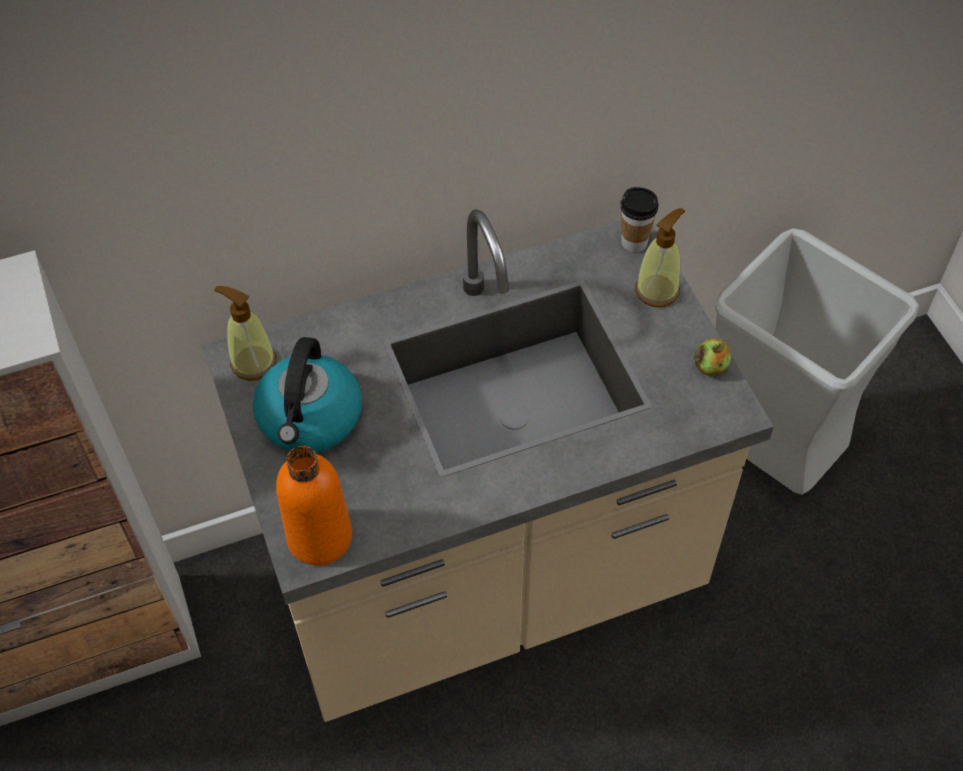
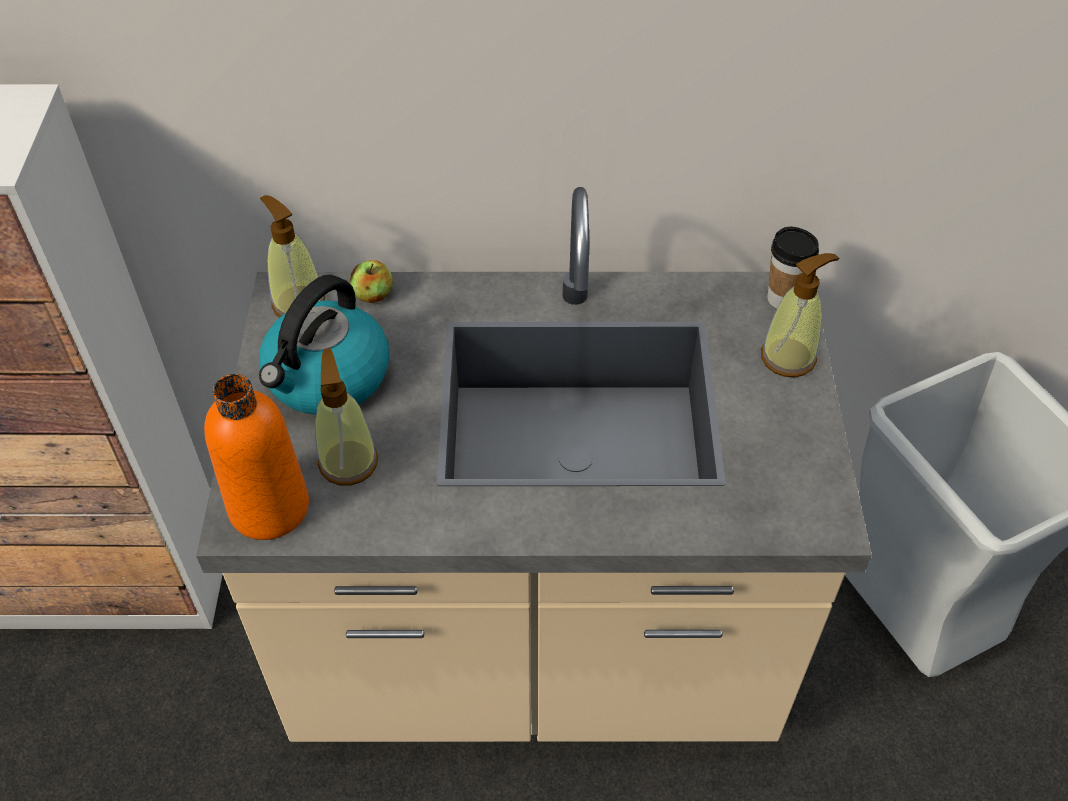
camera: 20 degrees right, 5 degrees down
(362, 481) = (348, 462): none -> soap dispenser
(710, 367) = (818, 461): apple -> apple (373, 295)

